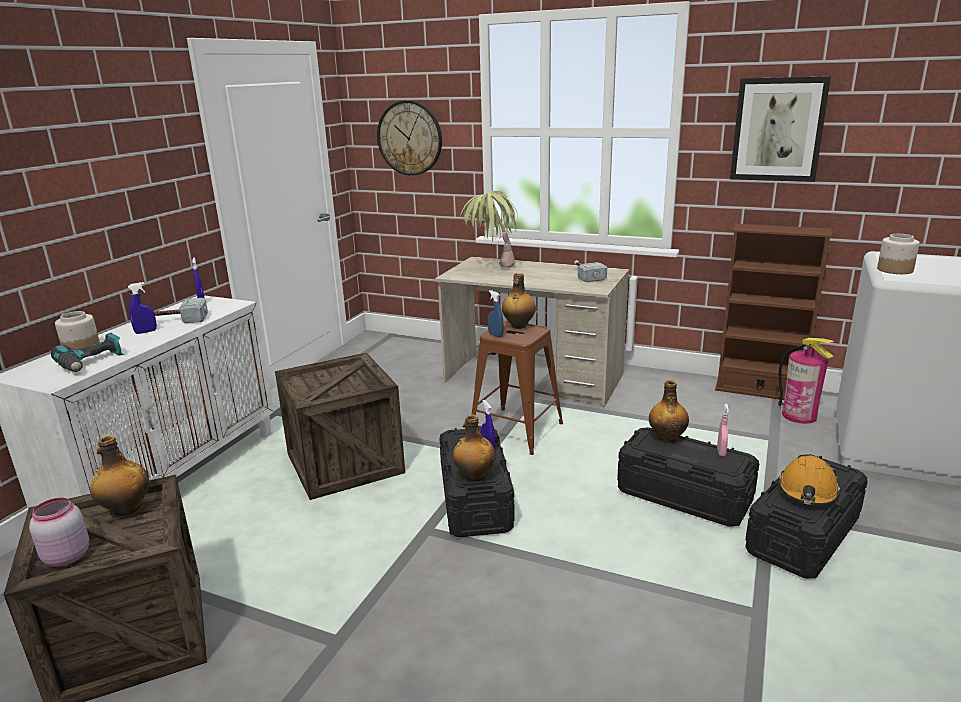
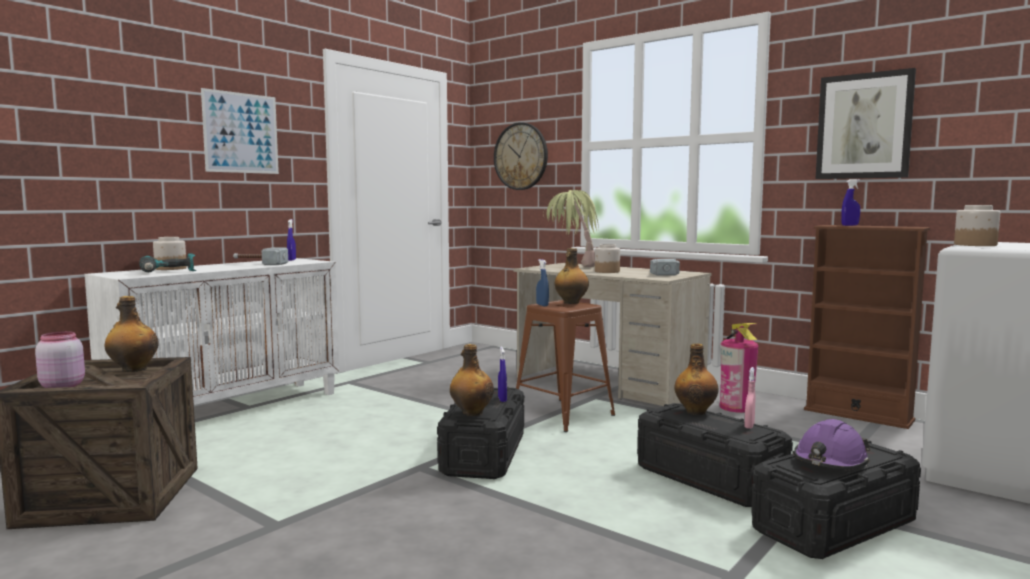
camera: 15 degrees right, 15 degrees down
(118, 165) = (241, 133): none -> picture
(146, 332) = (228, 266): blue spray bottle -> blue spray bottle (850, 225)
(344, 463) = (382, 417): crate -> none
(533, 277) = (607, 271): none -> jar
(799, 415) = (895, 437): fire extinguisher -> fire extinguisher (736, 407)
(807, 491) = (830, 462): orange hard hat -> purple hard hat

